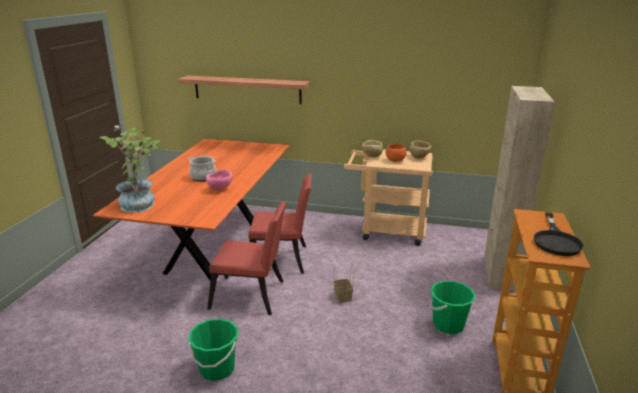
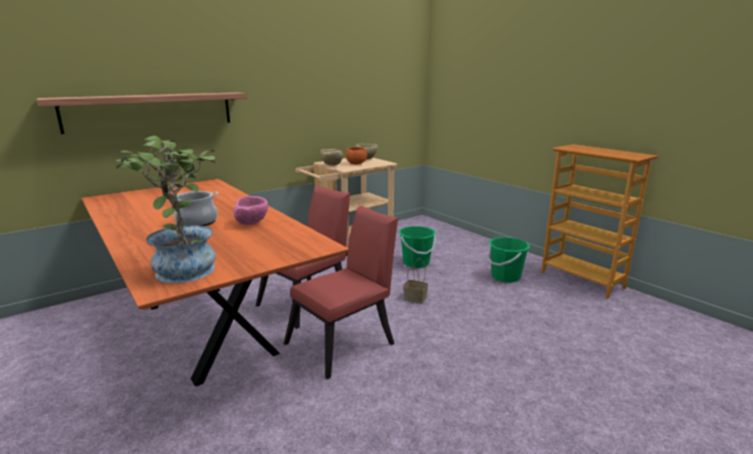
camera: 50 degrees left, 5 degrees down
(217, 369) = (447, 413): green bucket -> green bucket (416, 263)
(499, 272) = (466, 237): beige cabinet -> none
(556, 240) = (614, 152): black frying pan -> none

